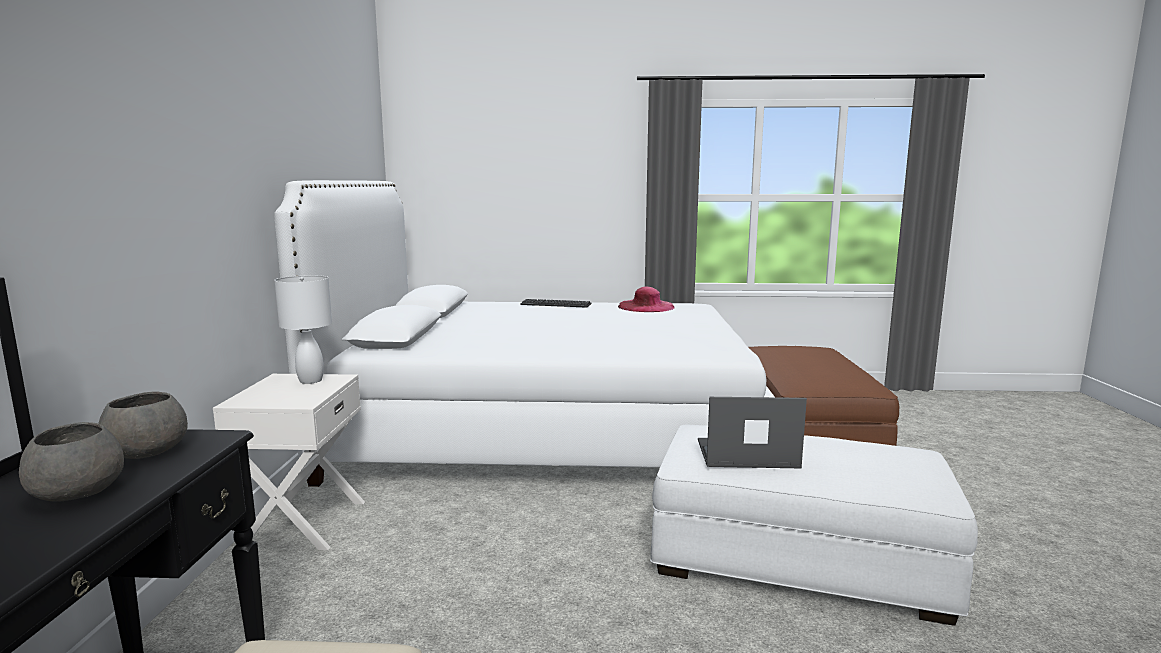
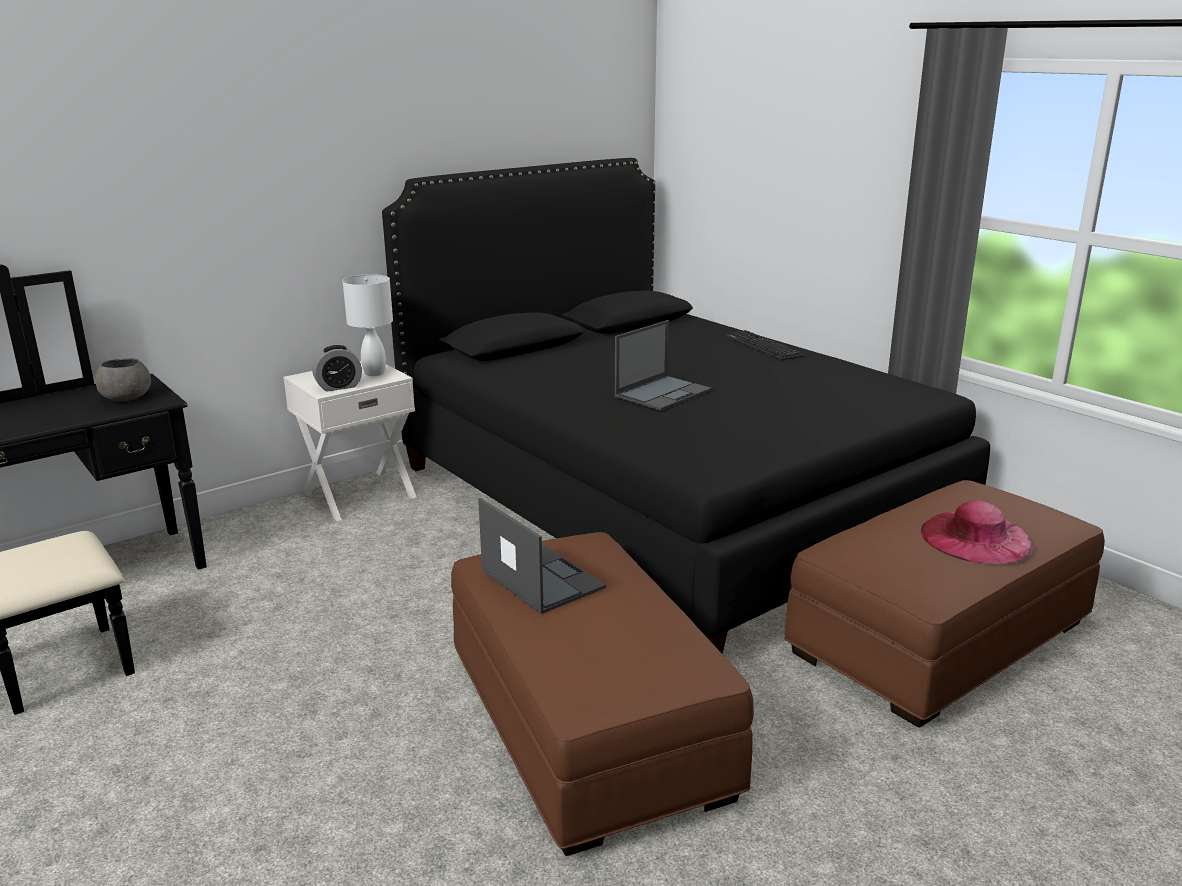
camera: 50 degrees right, 10 degrees up
(78, 491) = (62, 410): grey bowl -> none
(307, 396) = (338, 387): none -> alarm clock
(547, 431) = (665, 499): white bed -> black bed
(587, 332) = (663, 393): none -> laptop
(646, 306) = (854, 379): pink hat -> pink hat (976, 538)
(796, 558) = (586, 723): white ottoman -> brown ottoman

